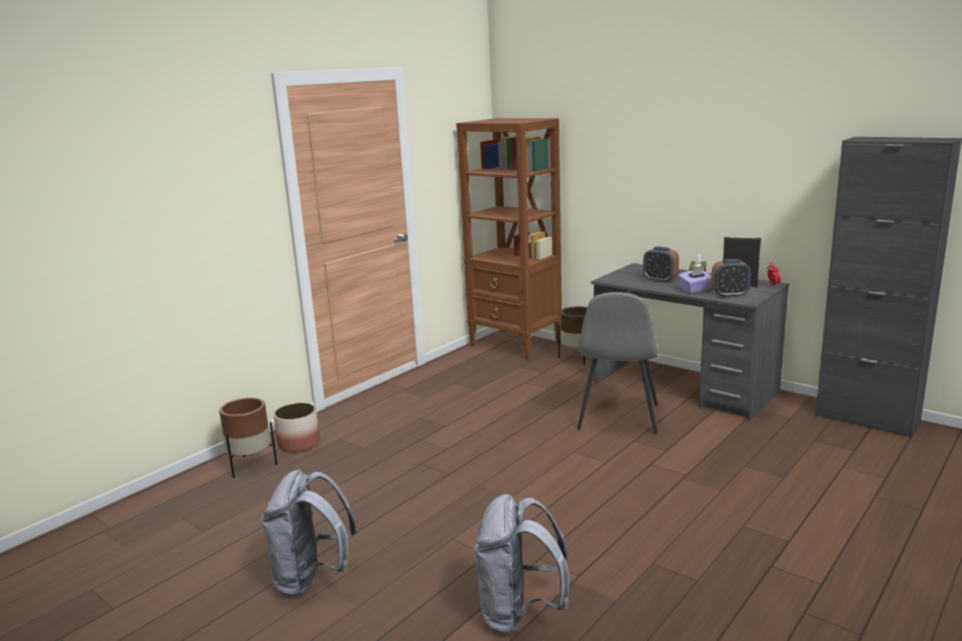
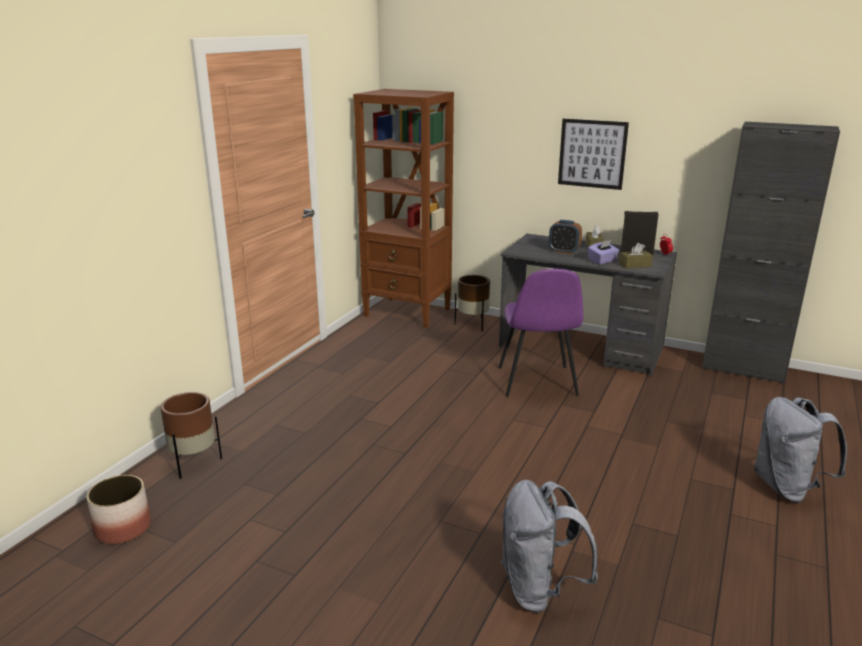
camera: 15 degrees left, 5 degrees up
(299, 444) = (235, 434): planter -> planter (123, 528)
(312, 579) = (320, 581): grey backpack -> grey backpack (787, 488)
(618, 418) = (537, 382): grey chair -> purple chair
(696, 177) = (592, 154): none -> picture
(729, 295) = (635, 265): alarm clock -> brown tissue box

